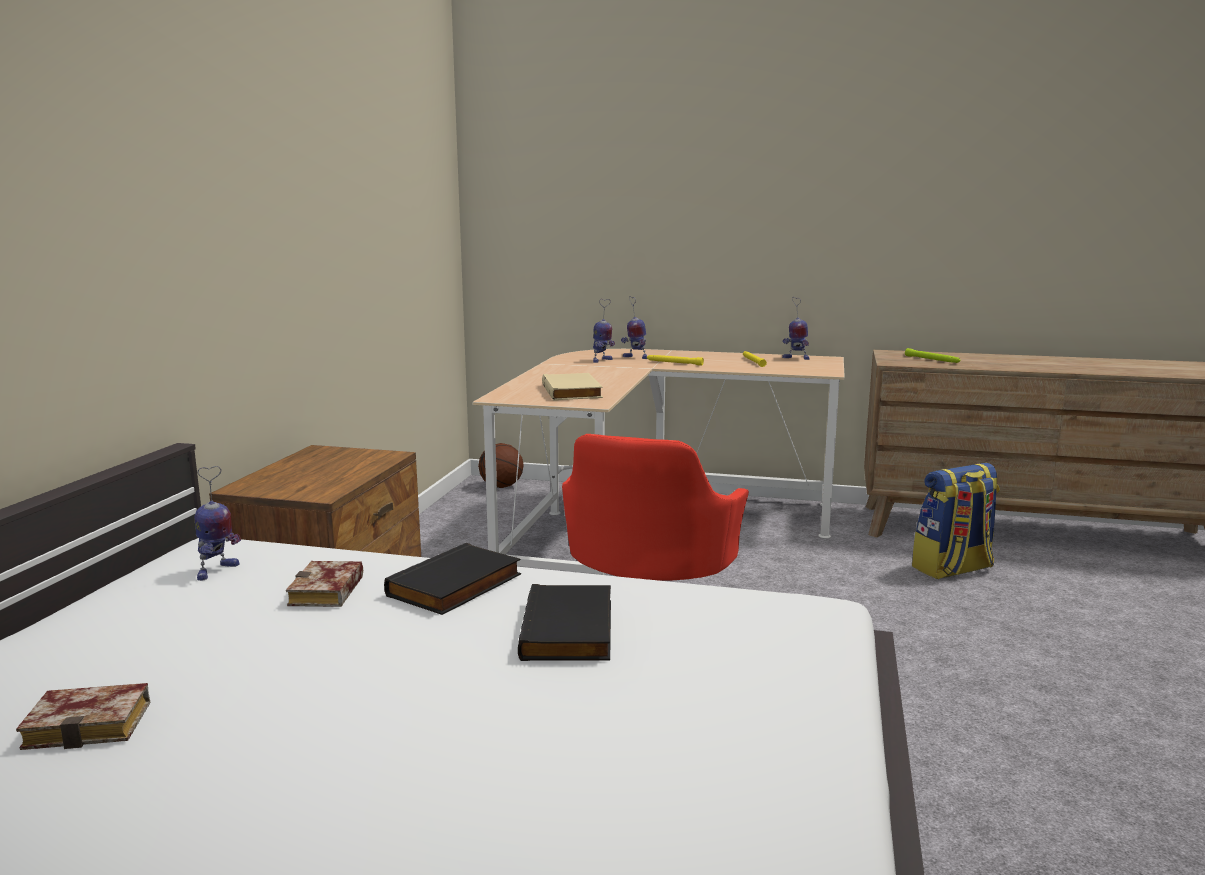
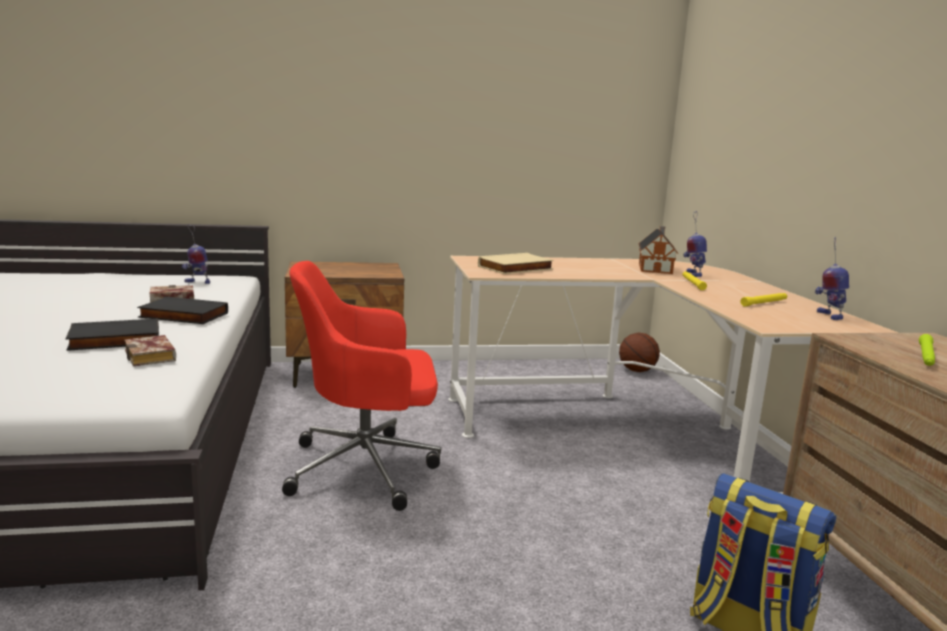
camera: 65 degrees right, 0 degrees up
(94, 724) = (28, 292): book -> book (152, 357)
(601, 360) = (655, 268): toy robot -> toy house

